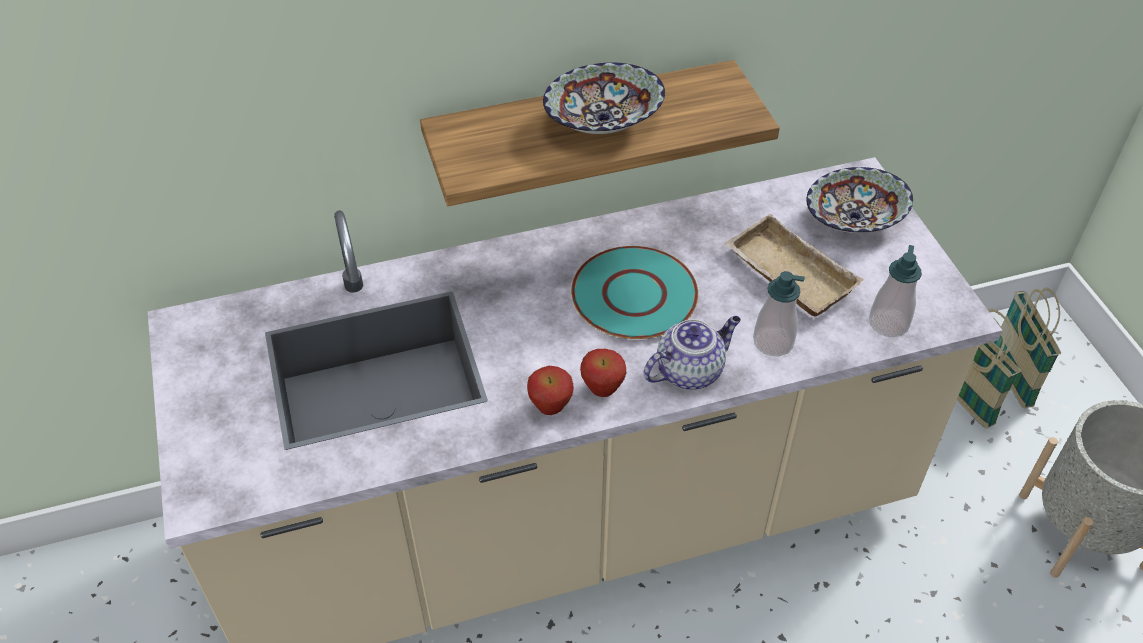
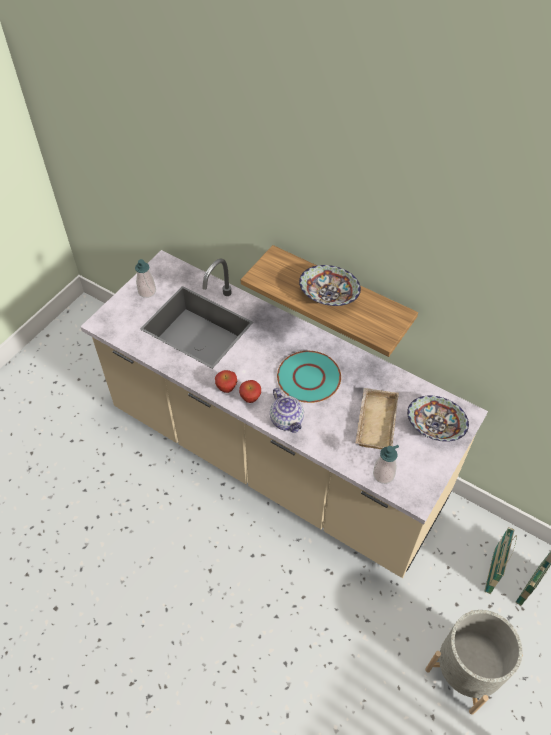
camera: 50 degrees right, 5 degrees up
(690, 370) = (287, 420): teapot -> teapot turned 45 degrees clockwise
(773, 342) = (330, 439): soap dispenser -> soap dispenser (147, 291)

